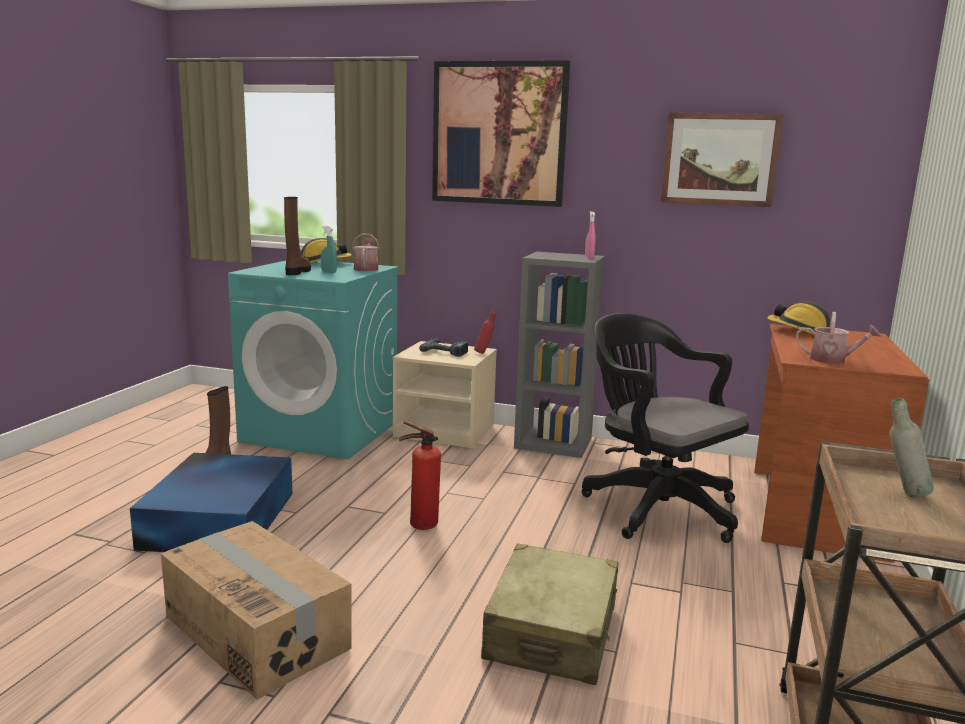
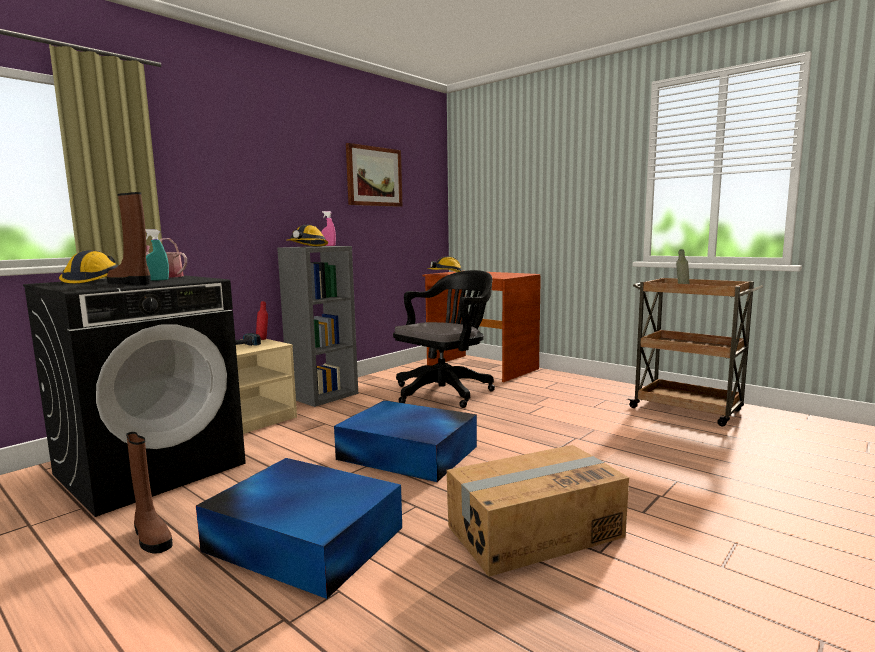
camera: 65 degrees left, 5 degrees down
(322, 431) = (151, 468): turquoise washing machine -> black washing machine
(419, 525) = (409, 453): fire extinguisher -> blue storage box
(499, 134) = (233, 148): picture -> none
(548, 256) = (307, 246): none -> hard hat
(552, 633) = (571, 439): beige suitcase -> none
(654, 506) = (446, 392): black office chair -> black office chair turned 150 degrees clockwise
(833, 360) = (505, 276): watering can -> none

